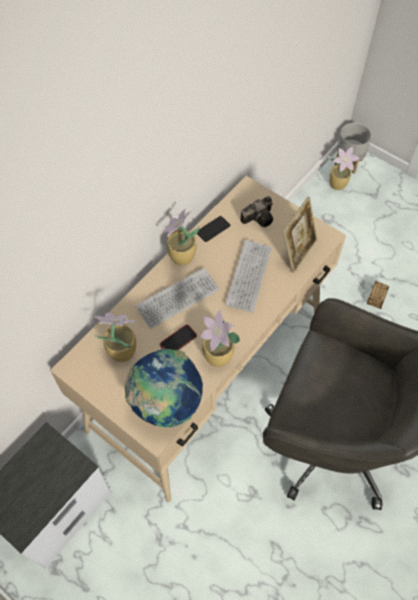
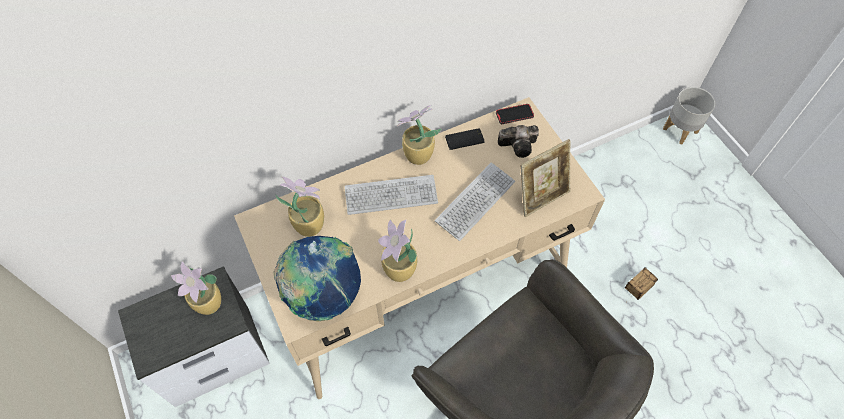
camera: 25 degrees right, 0 degrees up
(178, 340) = (369, 238): phone -> phone (514, 115)
(338, 185) = (657, 150): potted plant -> potted plant (210, 304)

